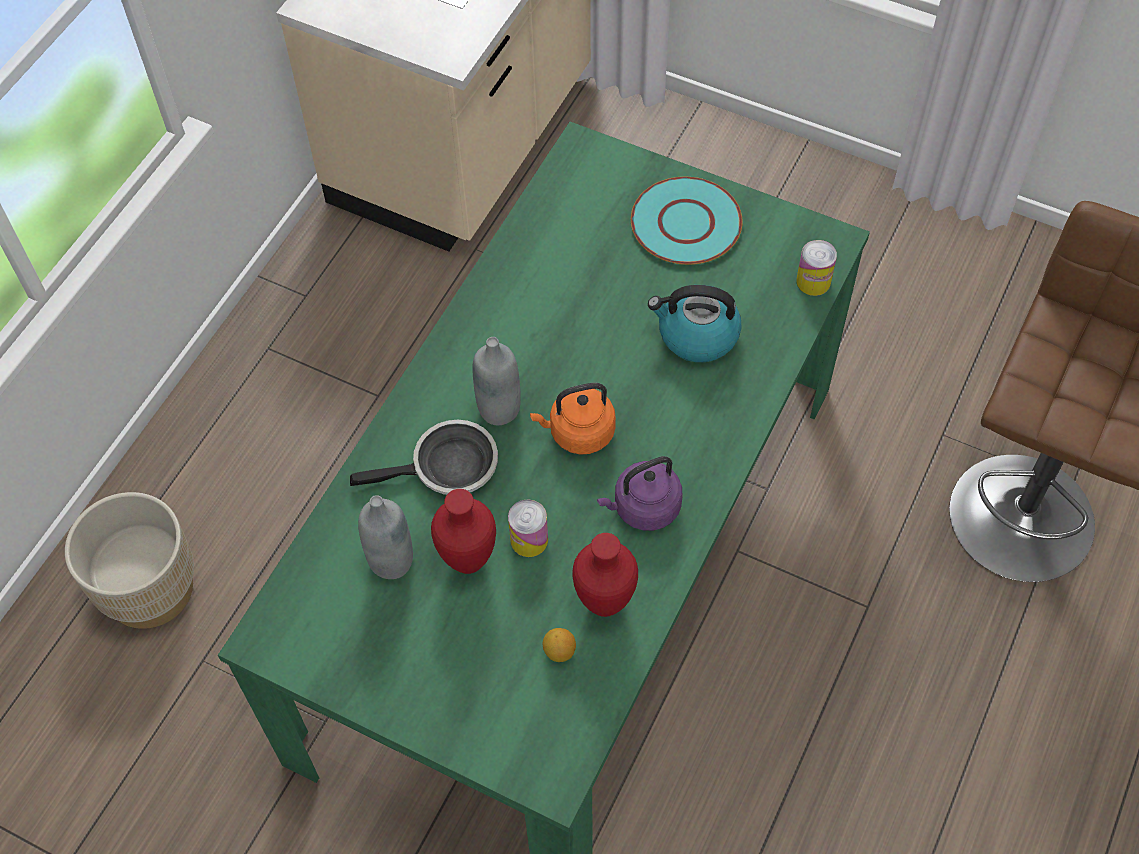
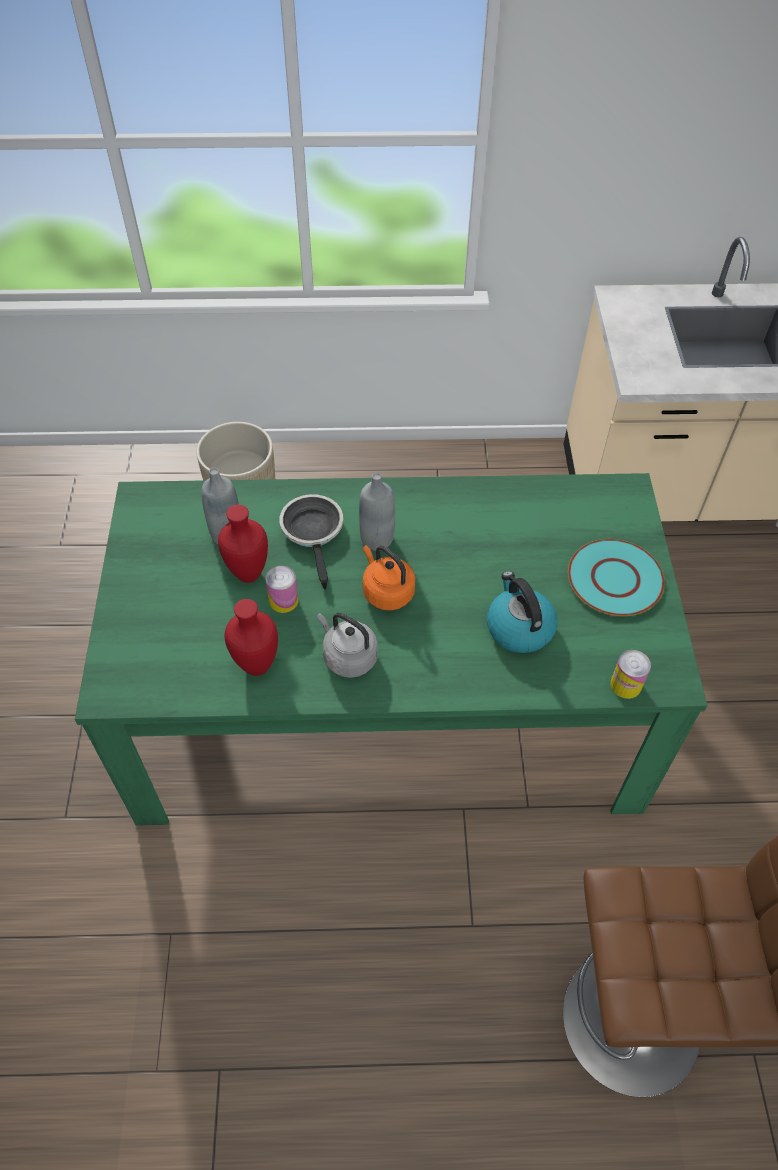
camera: 60 degrees right, 5 degrees down
(448, 468) = (314, 532): frying pan -> frying pan turned 150 degrees counterclockwise
(559, 651) = (205, 655): lemon -> none
(643, 508) = (348, 657): purple kettle -> grey kettle

